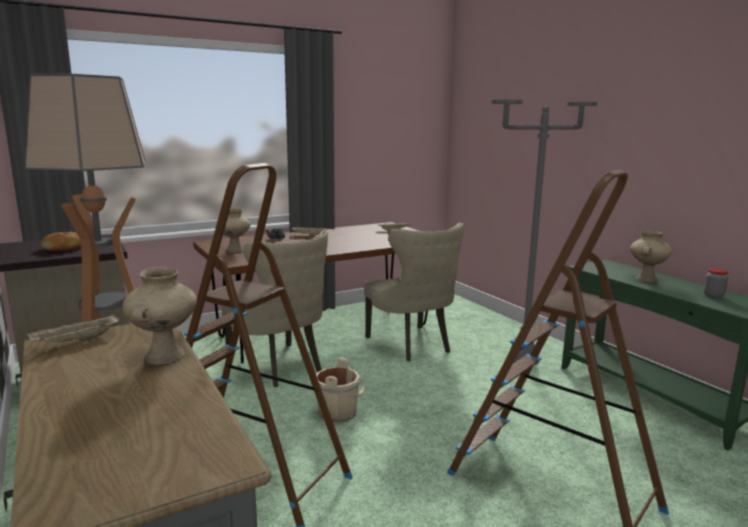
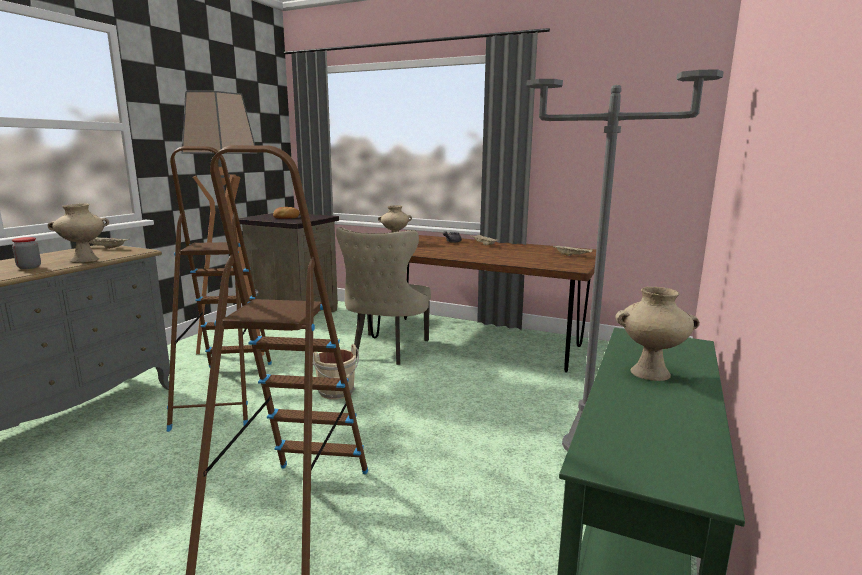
camera: 55 degrees right, 0 degrees up
(412, 344) = (511, 381): beige chair -> none
(713, 295) = (662, 427): jar -> jar (29, 267)

